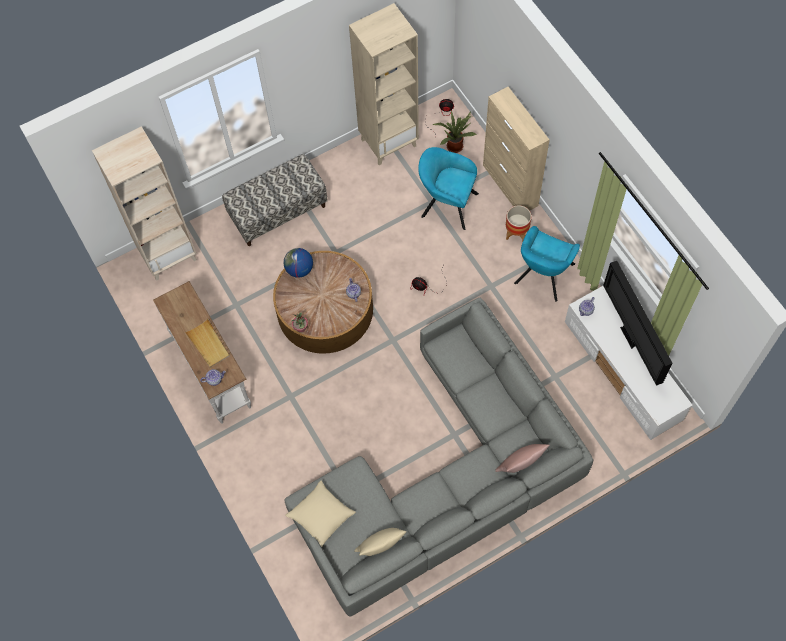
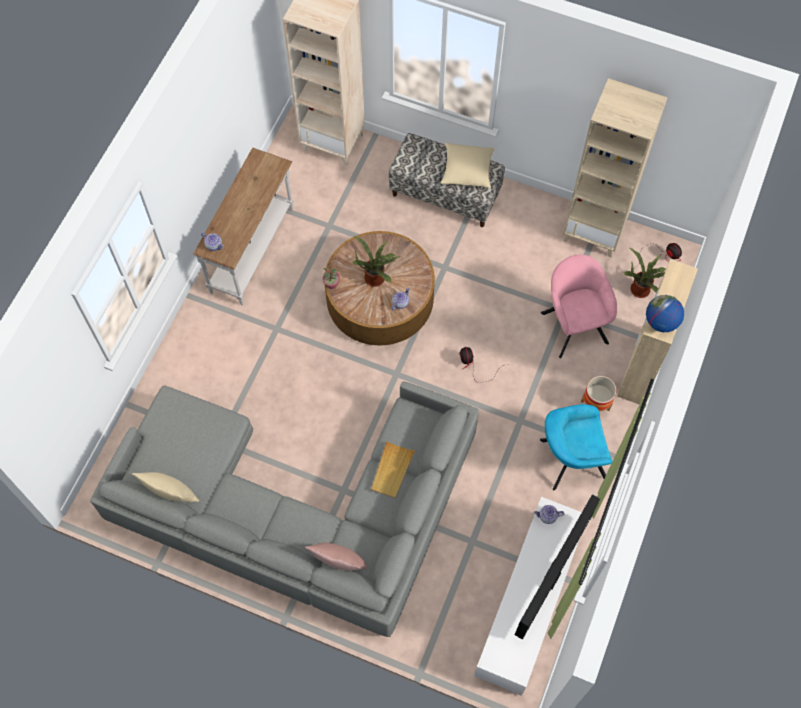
camera: 50 degrees right, 0 degrees up
(208, 344) = (243, 217): beige tray -> beige tray (392, 471)
(299, 269) = (388, 243): globe -> globe (661, 322)
(320, 295) = (376, 277): none -> potted plant
(321, 516) = (166, 425): beige pillow -> beige pillow (467, 170)
(446, 204) = (573, 324): turquoise armchair -> pink armchair

